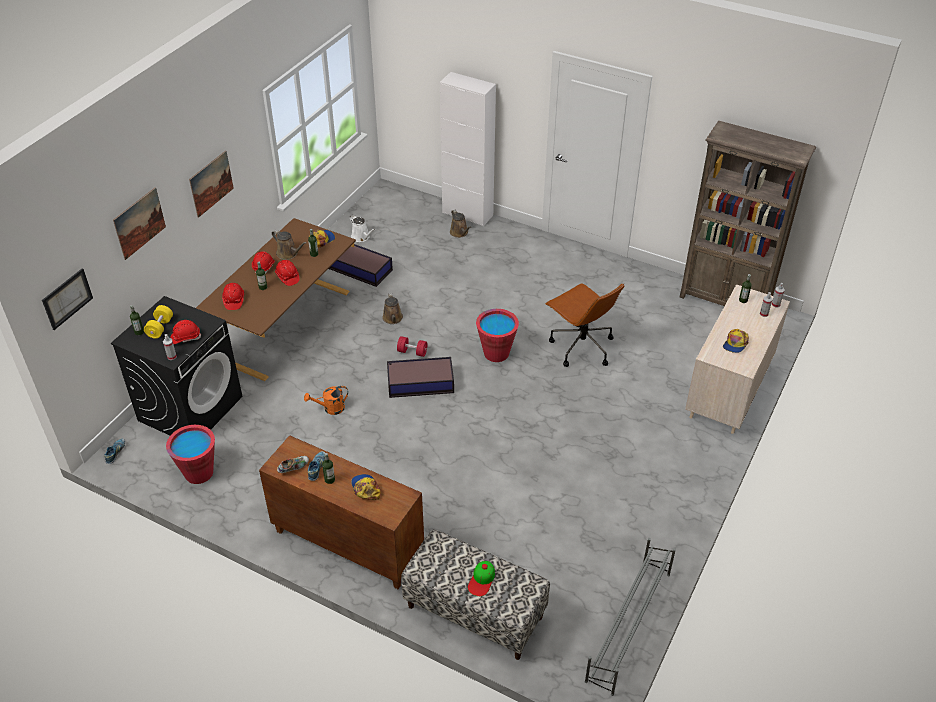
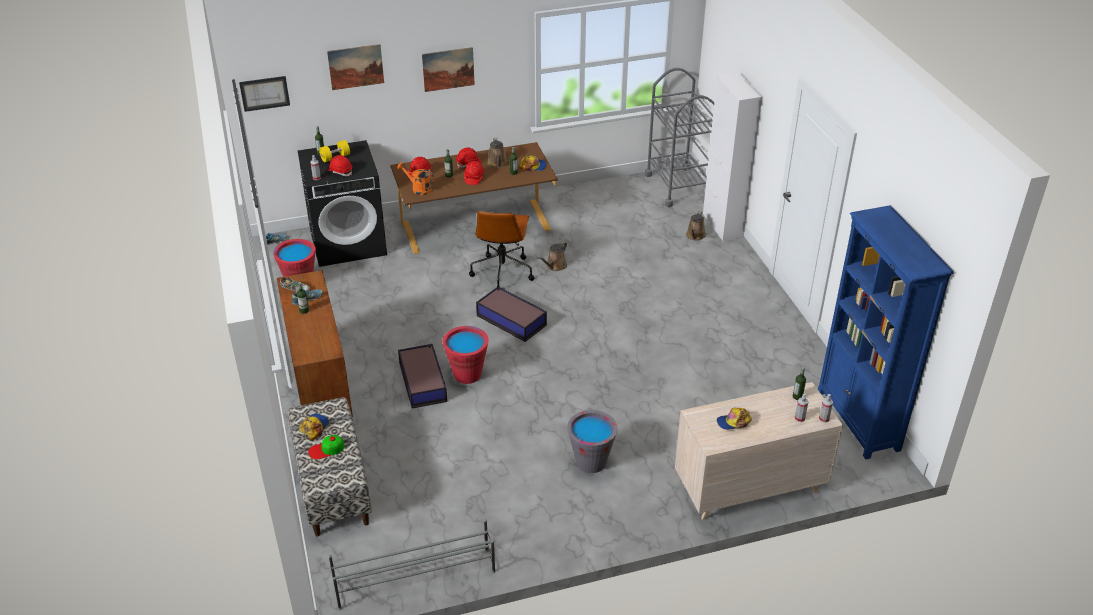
camera: 45 degrees right, 5 degrees down
(330, 408) = (429, 297): orange watering can -> orange watering can (418, 189)
(360, 269) = (581, 219): storage box -> storage box (423, 381)
(361, 237) = (614, 198): white watering can -> none
(365, 488) = (315, 330): cap -> cap (314, 427)
(395, 201) = (677, 186): none -> grey cart
(412, 352) = (536, 296): red dumbbell -> none
(496, 353) = (596, 335): red bucket -> red bucket (467, 374)
(581, 347) = (670, 373): brown office chair -> brown office chair (502, 272)
(619, 448) = (591, 462): none -> grey bucket
(725, 301) = (858, 421): brown bookcase -> blue bookcase

